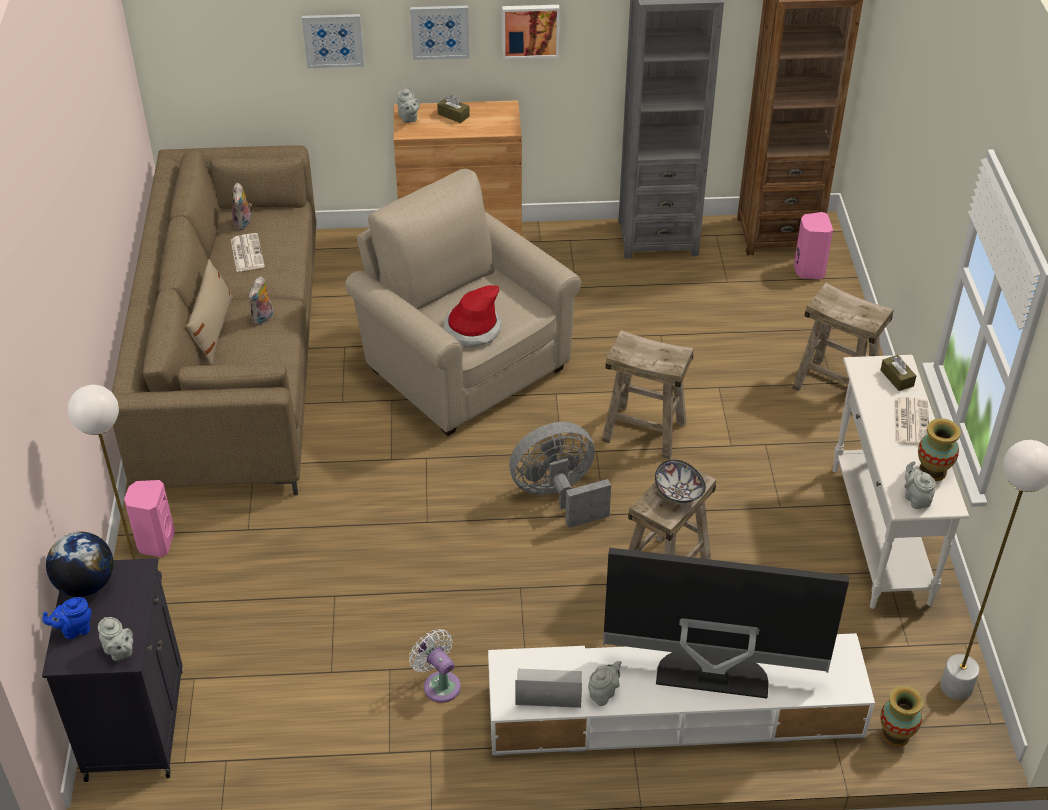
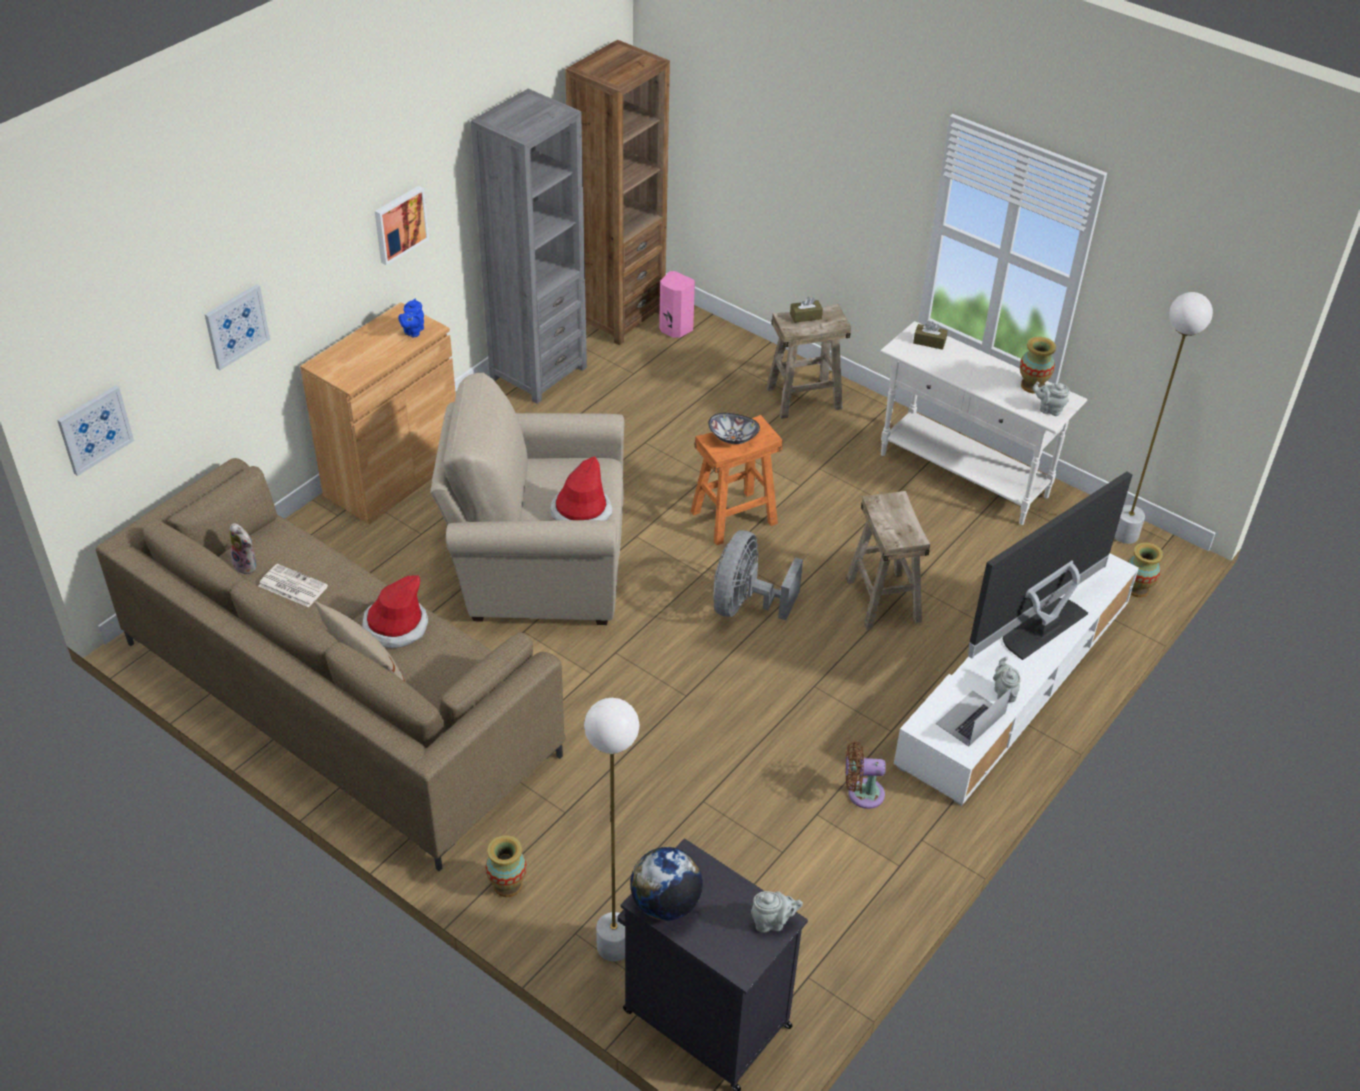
camera: 50 degrees left, 0 degrees up
(74, 630) = (713, 940): blue teapot -> blue teapot (413, 332)
(155, 542) = (507, 885): pink speaker -> vase
(263, 319) = (395, 626): plush toy -> hat
(408, 118) = (333, 369): grey teapot -> none
(439, 684) = (861, 793): white fan -> brown fan
(440, 31) = (327, 265): picture -> picture (94, 429)
(453, 115) = (367, 344): brown tissue box -> brown tissue box (805, 316)
(644, 431) = (734, 517): beige stool -> orange stool
(678, 493) = (897, 517): bowl -> bowl (733, 438)
(911, 421) = (977, 364): newspaper -> none

